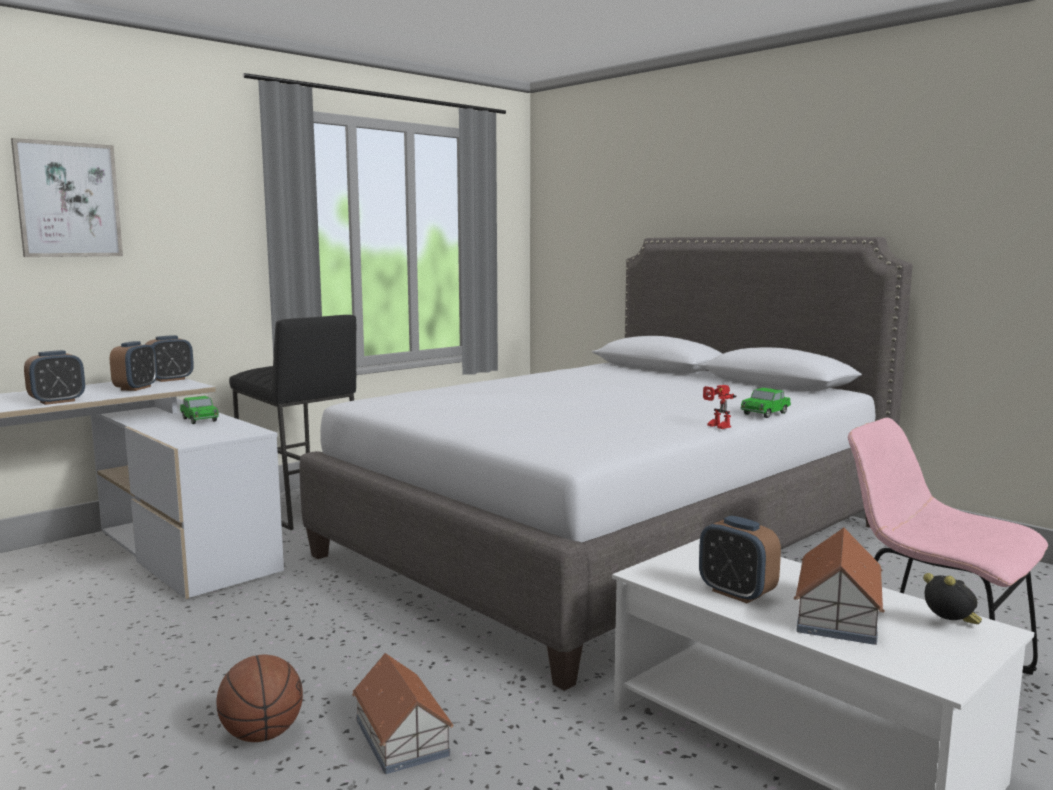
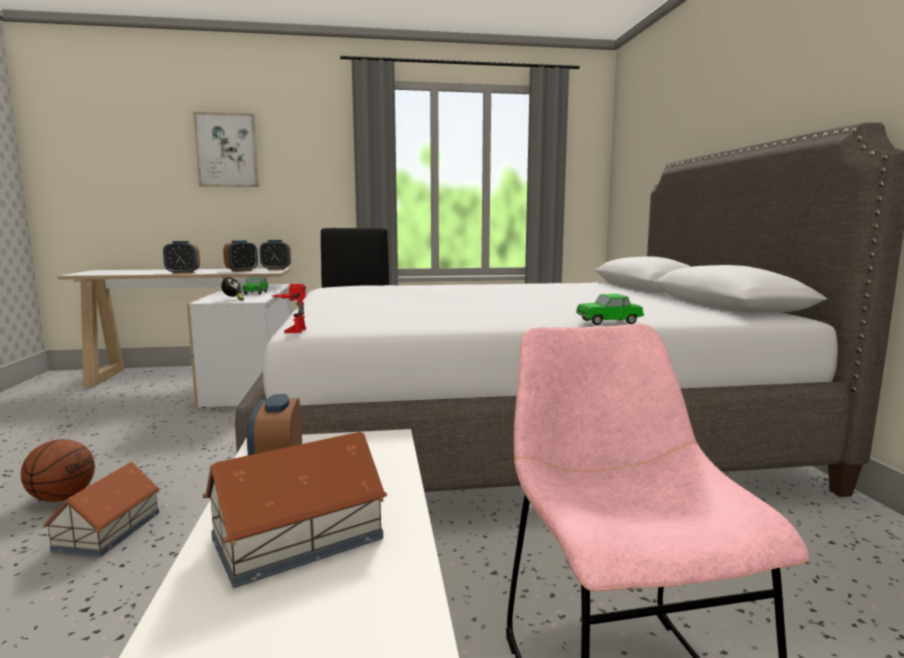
camera: 35 degrees right, 0 degrees up
(715, 426) = (514, 324): toy robot -> toy robot (292, 330)
(950, 626) = (372, 607): alarm clock -> alarm clock (233, 300)

